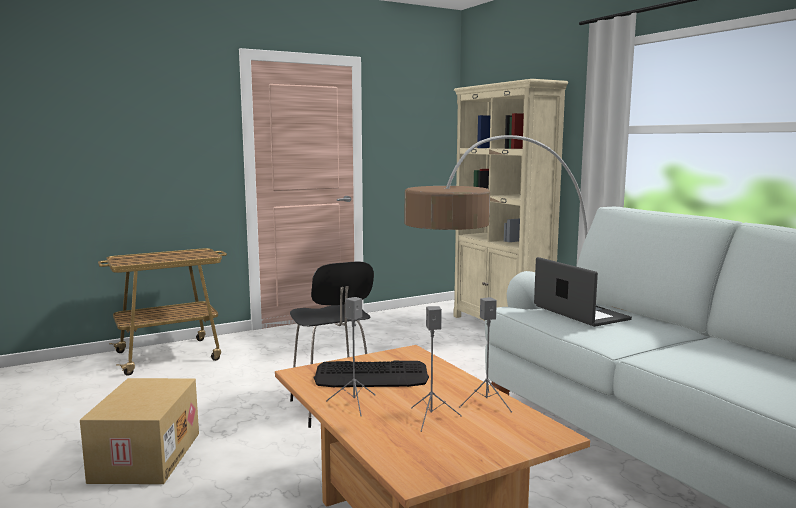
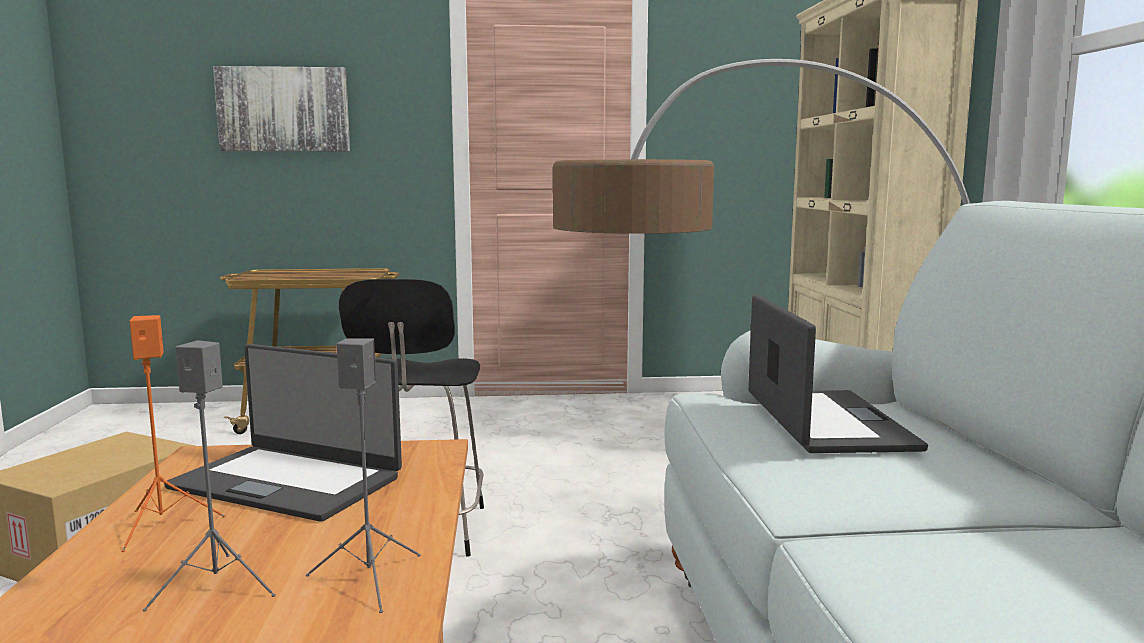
camera: 25 degrees right, 0 degrees up
(124, 139) = (284, 109): none -> picture
(354, 404) = (162, 526): grey speaker -> orange speaker
(372, 376) = (288, 482): keyboard -> laptop

